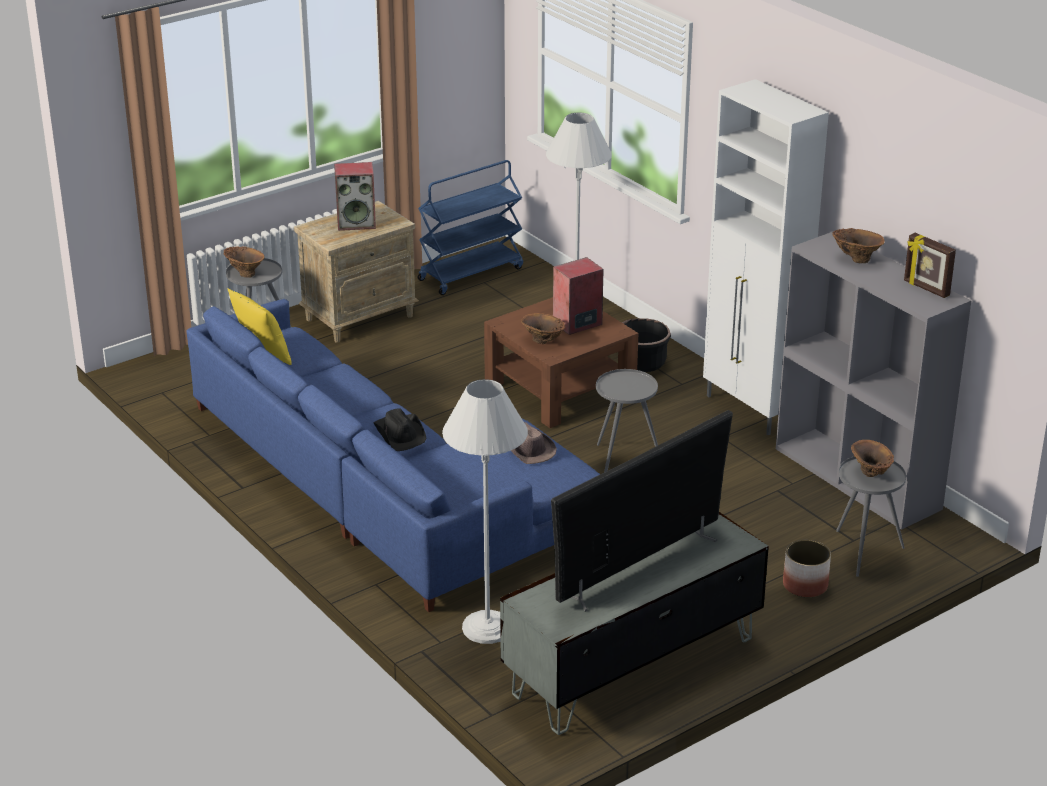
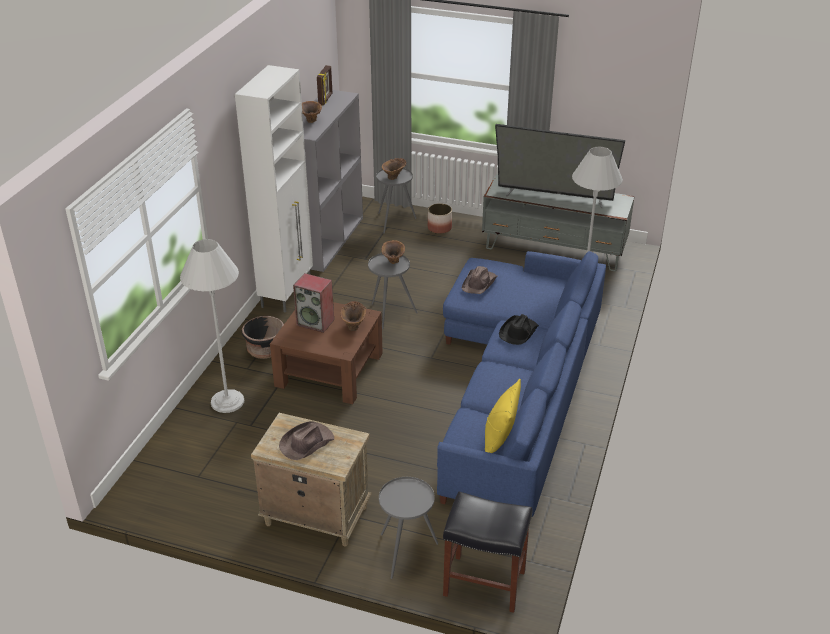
camera: 125 degrees left, 5 degrees up
(177, 362) = (483, 583): none -> black stool
(245, 273) = (412, 502): brown vase -> brown vase (393, 262)
(357, 223) = (306, 443): speaker -> brown hat
(471, 273) = (187, 491): blue cart -> none

